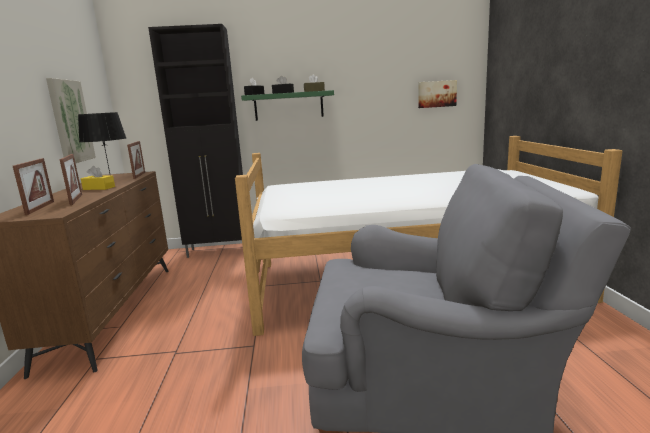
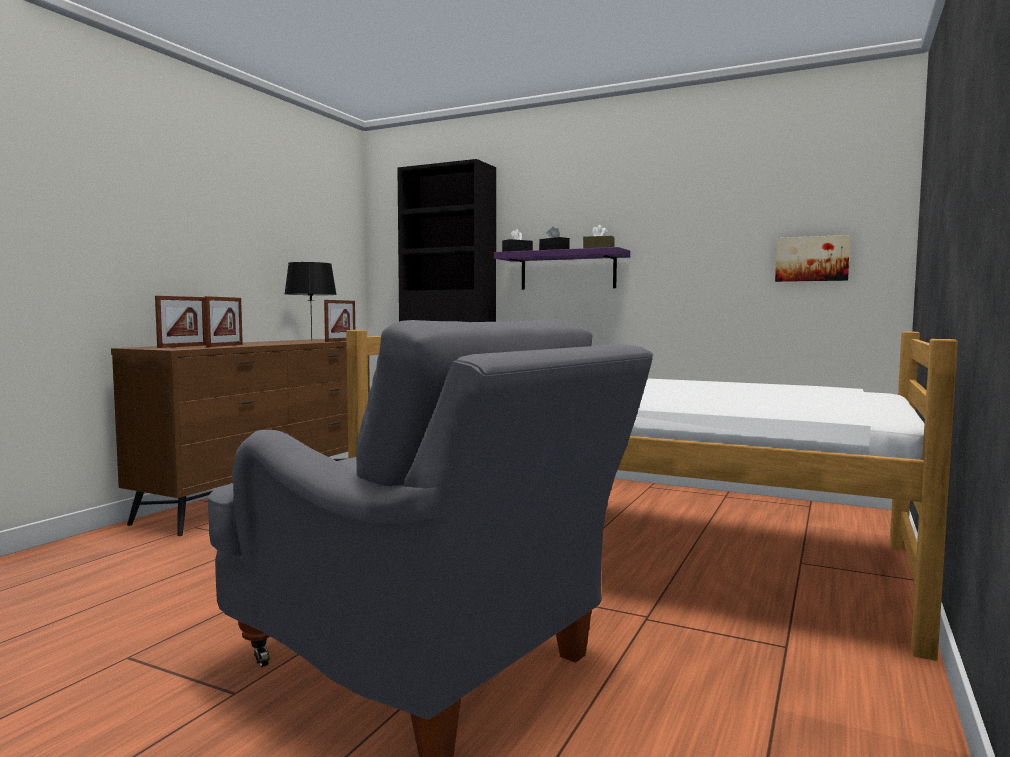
camera: 30 degrees right, 10 degrees down
(70, 121) = (286, 272): picture -> none
(99, 188) = (272, 343): yellow tissue box -> none
(288, 106) = (567, 271): green shelf -> purple shelf

